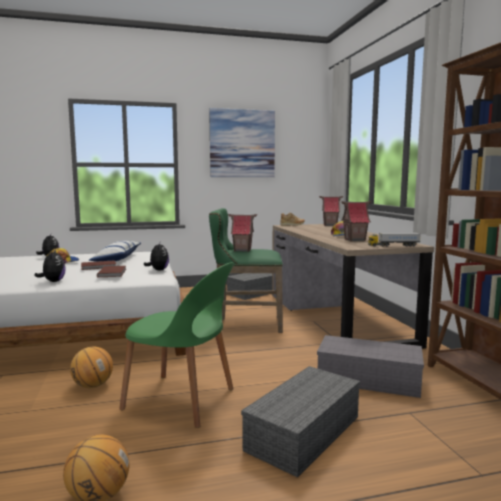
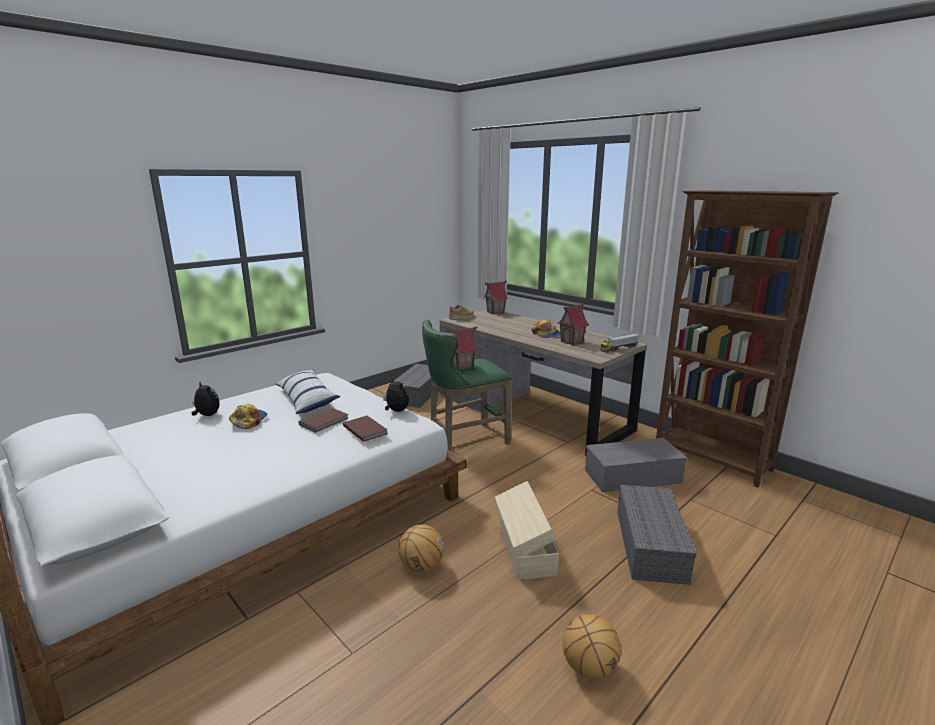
camera: 30 degrees left, 10 degrees up
(53, 281) = (314, 460): plush toy -> none
(182, 400) = (525, 550): green chair -> beige storage box
(242, 143) = (378, 219): picture -> none

